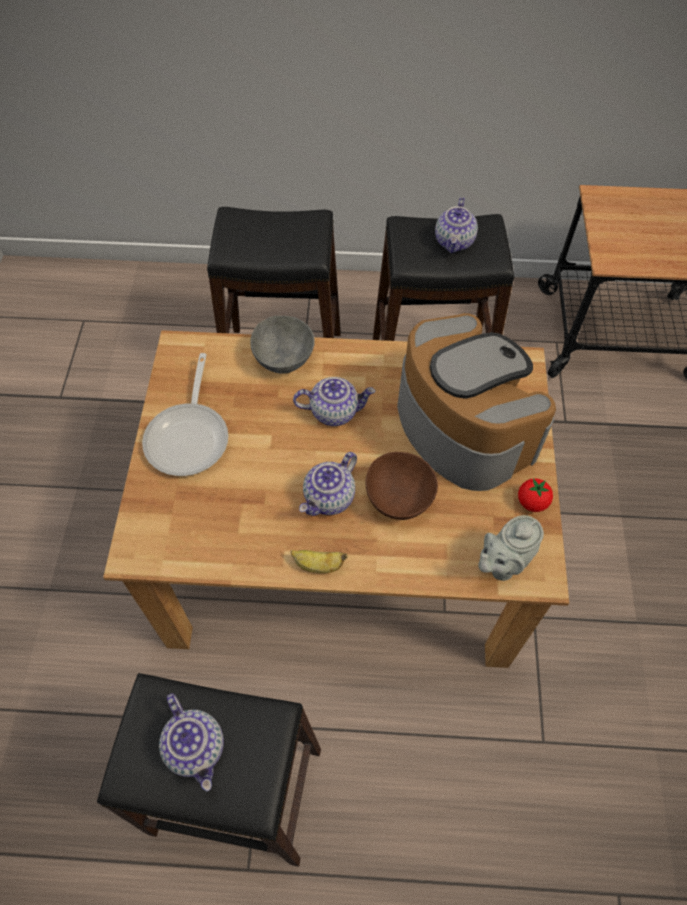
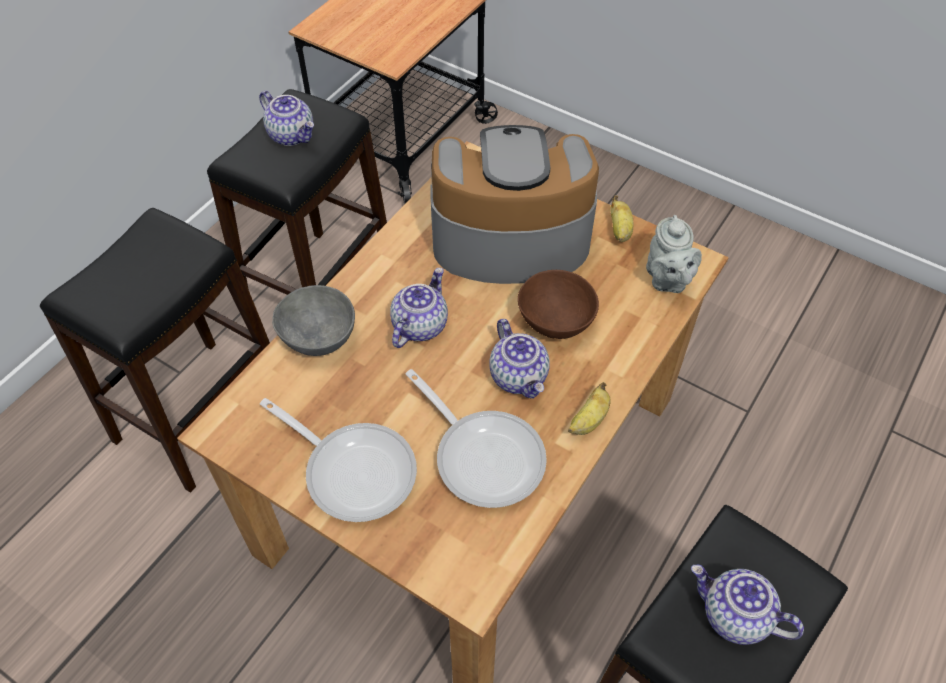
camera: 60 degrees left, 5 degrees down
(196, 747) = (734, 616): teapot -> teapot turned 150 degrees counterclockwise
(246, 508) = (484, 455): none -> frying pan
(532, 502) = (620, 230): tomato -> banana

